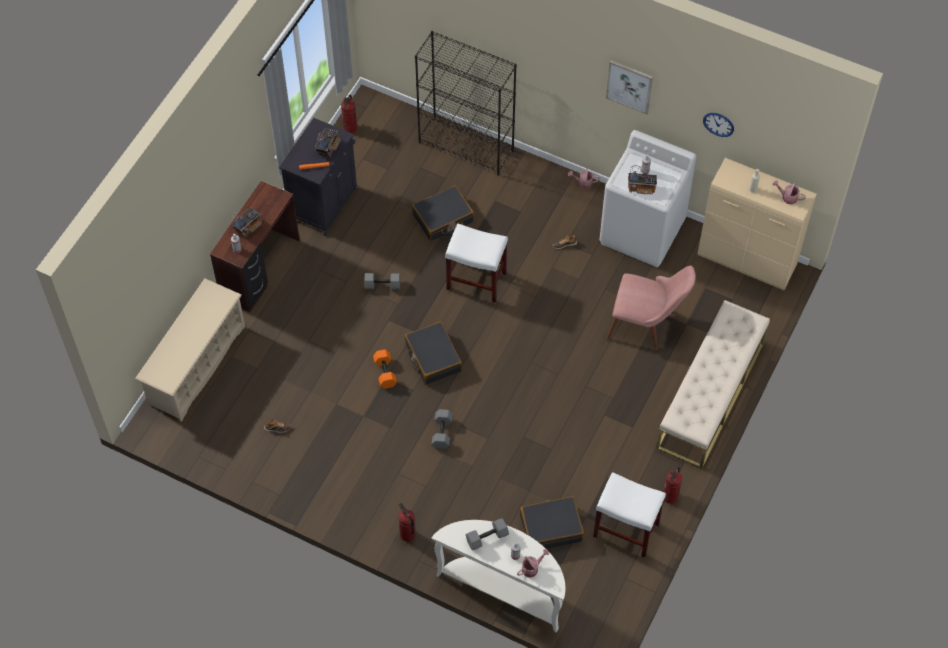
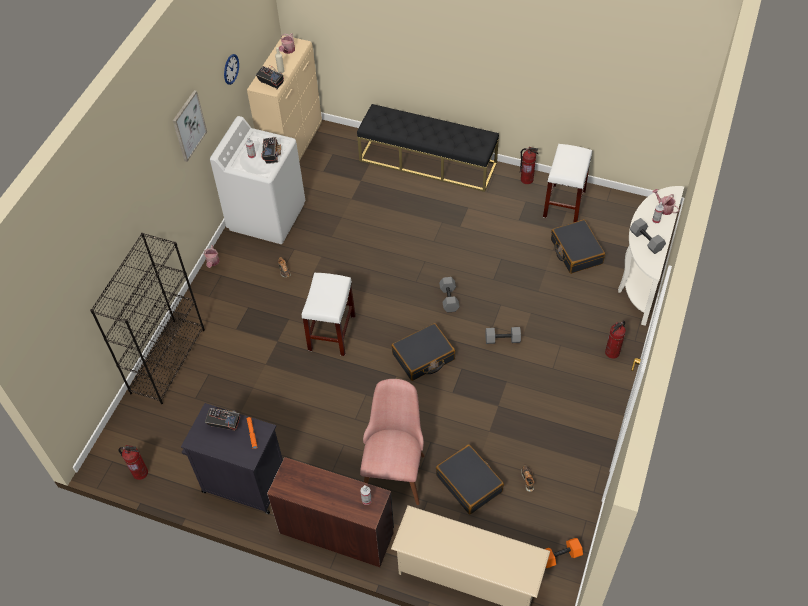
camera: 95 degrees left, 5 degrees down
(248, 227) = (335, 494): radio -> radio (271, 83)
(382, 285) = (345, 411): grey dumbbell -> grey dumbbell (449, 299)
(384, 372) = (446, 395): orange dumbbell -> orange dumbbell (560, 557)
(443, 219) = (259, 369): black suitcase -> black suitcase (469, 483)
(646, 324) = (365, 206): pink chair -> pink chair (394, 467)
(710, 395) = (428, 162): beige bench -> black bench

